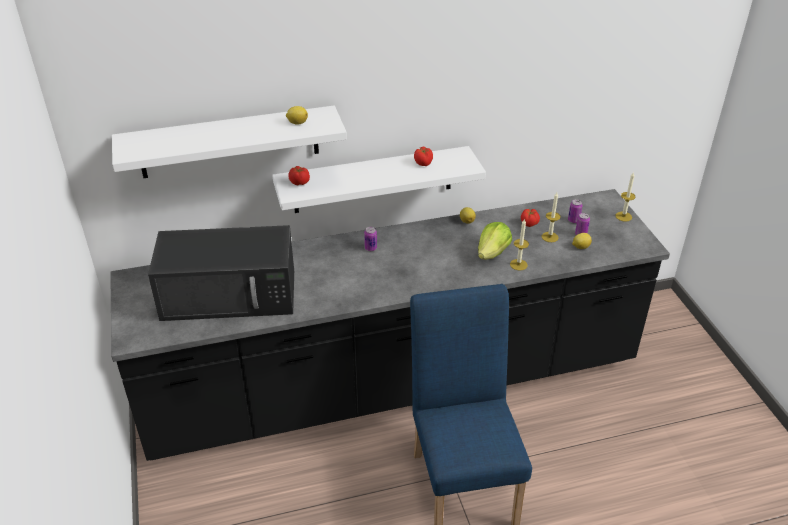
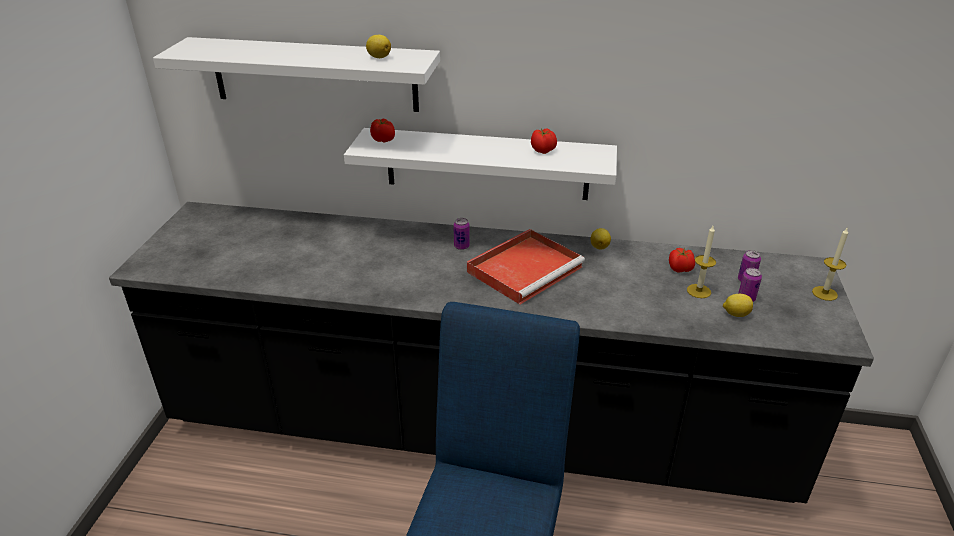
camera: 25 degrees right, 5 degrees down
(231, 294) = (275, 252): black microwave -> none
(428, 253) = (525, 268): none -> red tray
(493, 253) = (607, 289): lettuce -> none
(518, 264) = (632, 312): candle -> none

